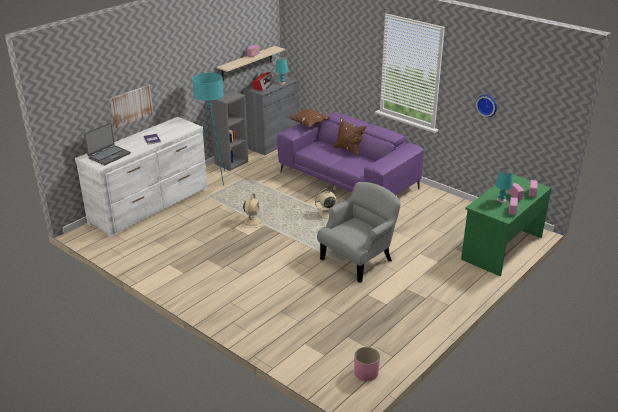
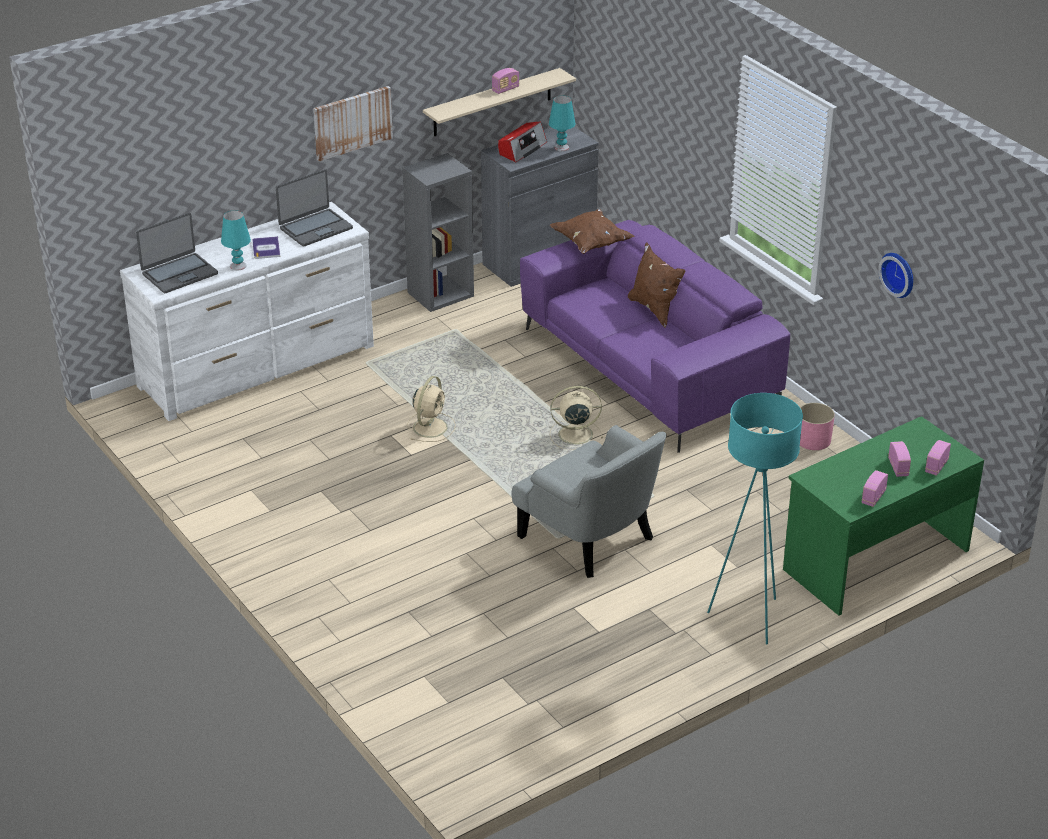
camera: 15 degrees right, 5 degrees up
(131, 105) = (237, 180): picture -> picture (352, 122)
(174, 128) = (315, 228): none -> laptop
(214, 178) = (396, 325): turquoise floor lamp -> turquoise floor lamp (748, 618)
(358, 259) = (590, 537): grey armchair -> grey armchair turned 75 degrees clockwise
(366, 372) = (504, 745): pink planter -> pink planter (813, 440)
(501, 200) = (867, 472): turquoise table lamp -> turquoise table lamp (238, 266)

